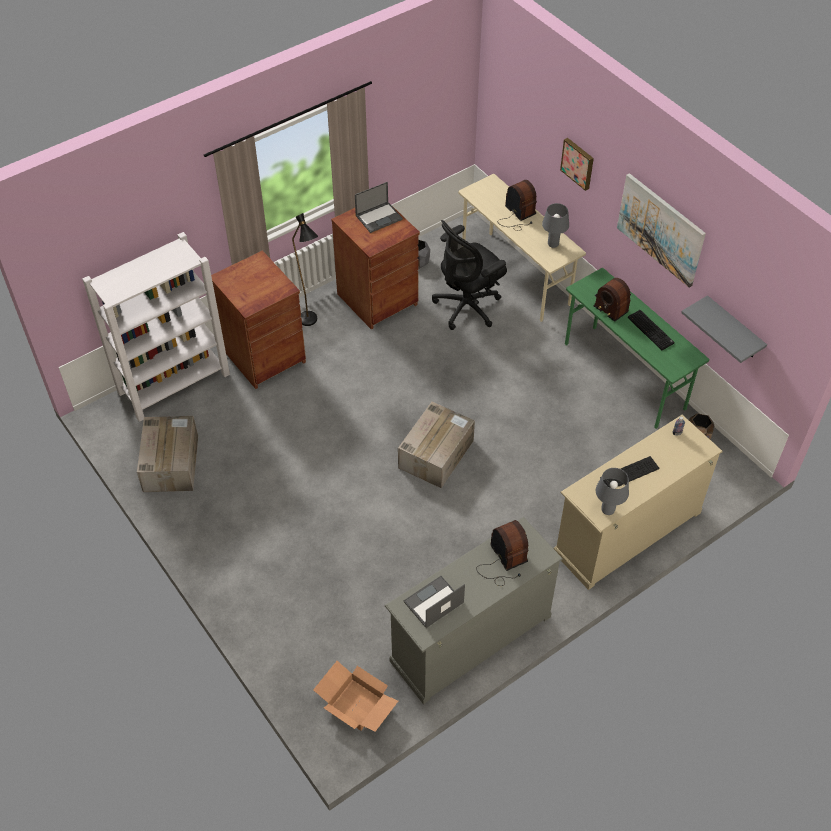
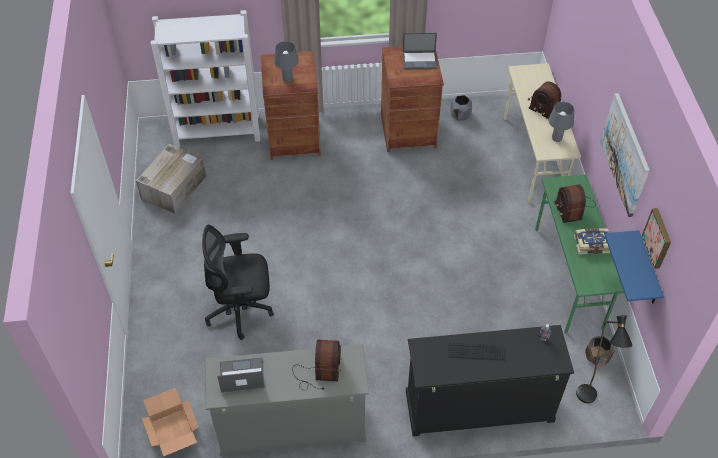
camera: 30 degrees right, 0 degrees up
(311, 323) = (345, 128): black floor lamp -> black floor lamp (587, 401)
(436, 453) = (369, 268): cardboard box -> none
(469, 304) = (478, 164): black office chair -> black office chair (242, 308)
(517, 216) = (543, 104): radio -> radio turned 135 degrees clockwise
(578, 163) = (593, 72): picture -> picture (658, 238)
(607, 510) = (434, 373): grey table lamp -> grey table lamp (287, 79)
(627, 532) = (478, 406): beige cabinet -> black cabinet
(651, 330) = (591, 244): keyboard -> book
(733, 329) = (647, 270): grey shelf -> blue shelf

